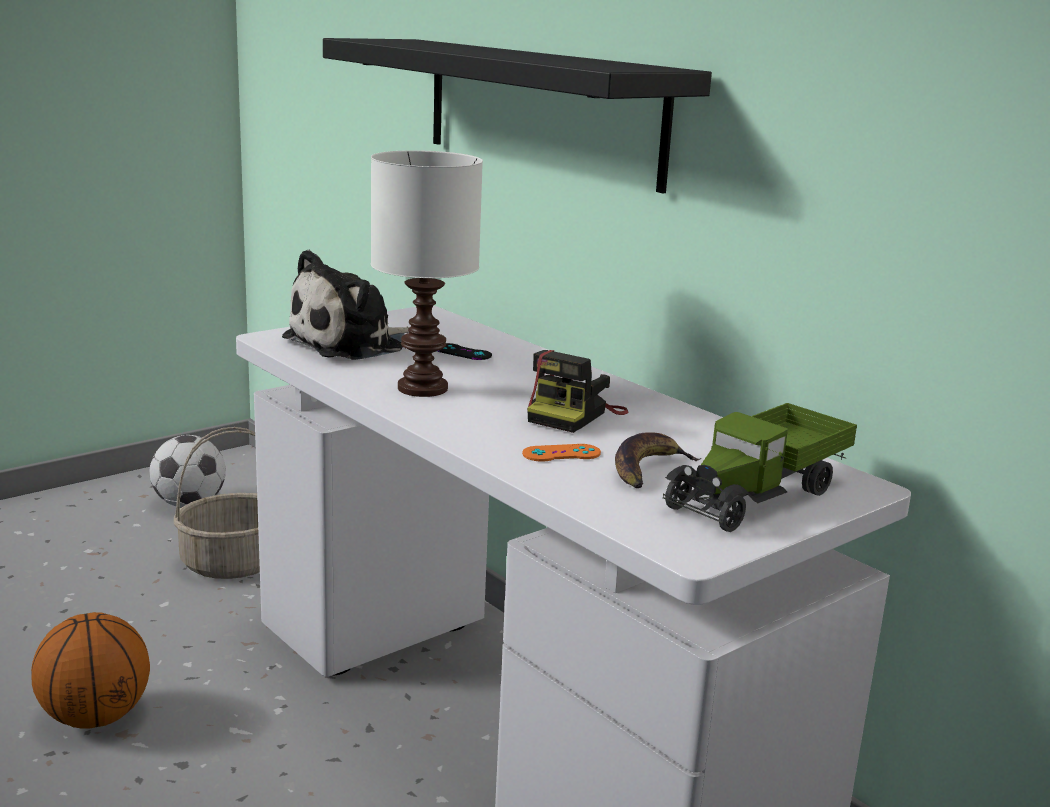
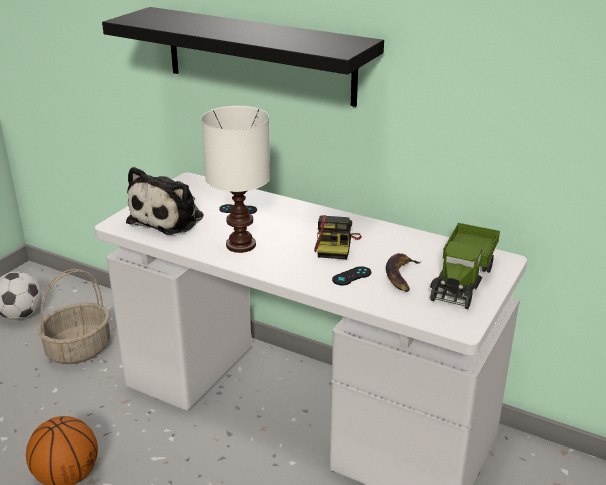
camera: 20 degrees left, 10 degrees up
(561, 453) = (351, 276): orange game controller -> black game controller

